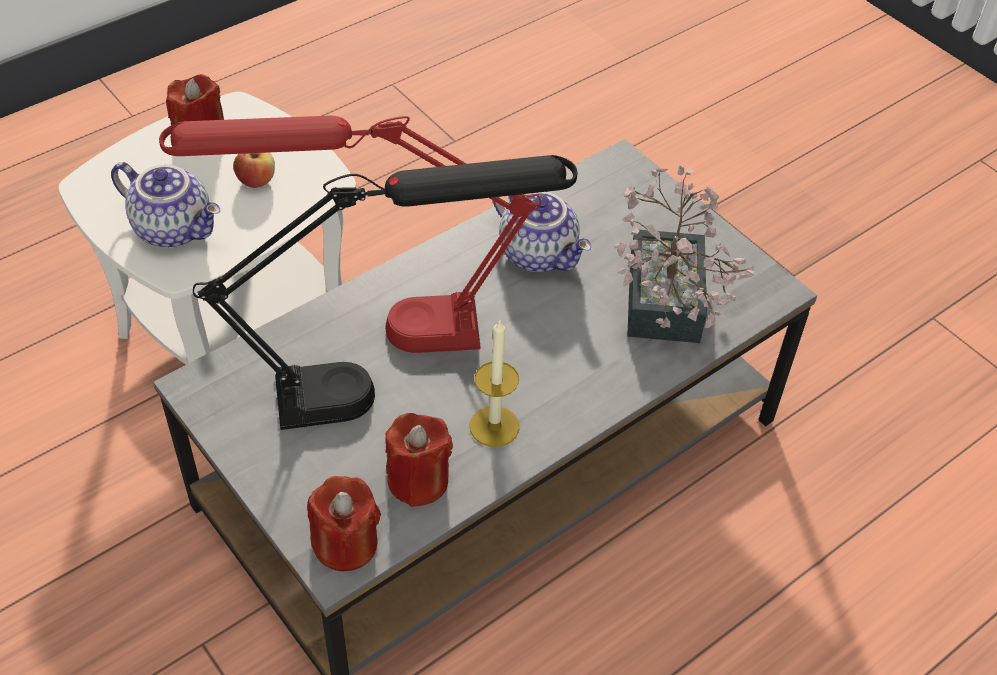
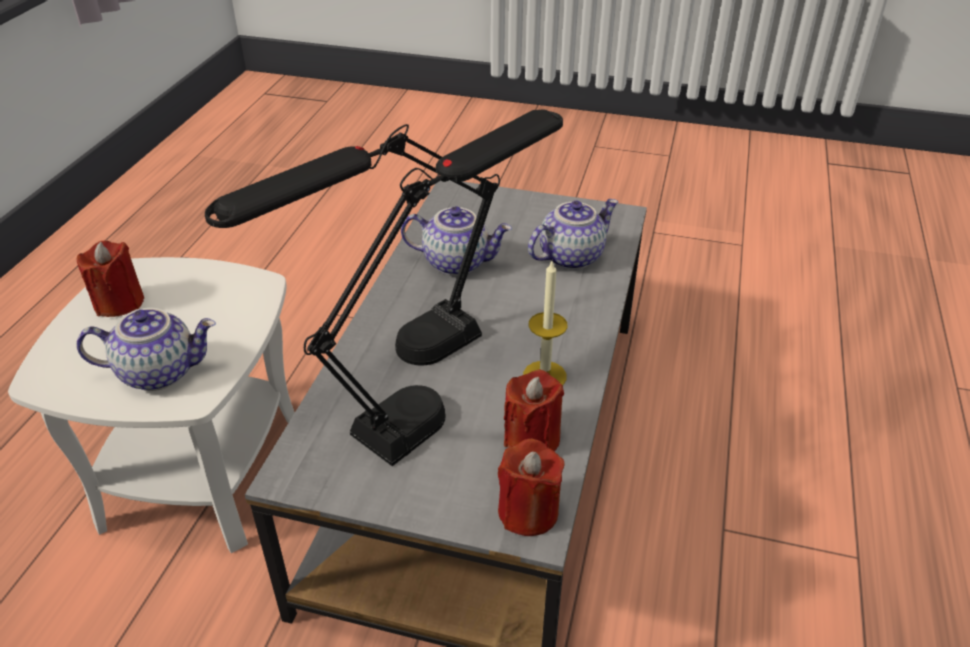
camera: 35 degrees left, 10 degrees down
(256, 181) = (199, 309): apple -> none
(369, 331) = (390, 366): red table lamp -> black table lamp
(662, 310) = (570, 256): potted plant -> teapot

